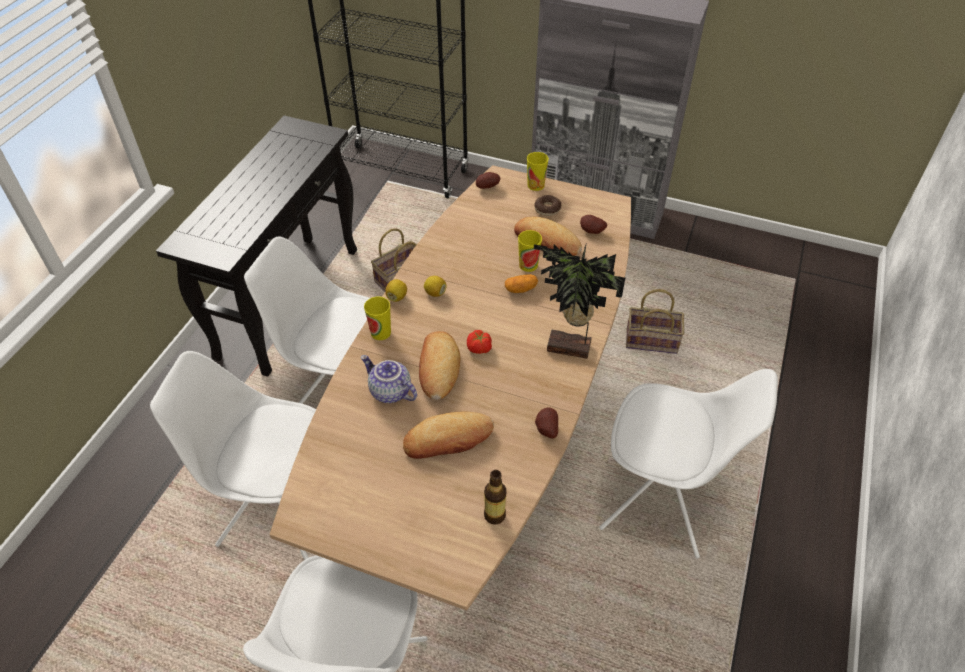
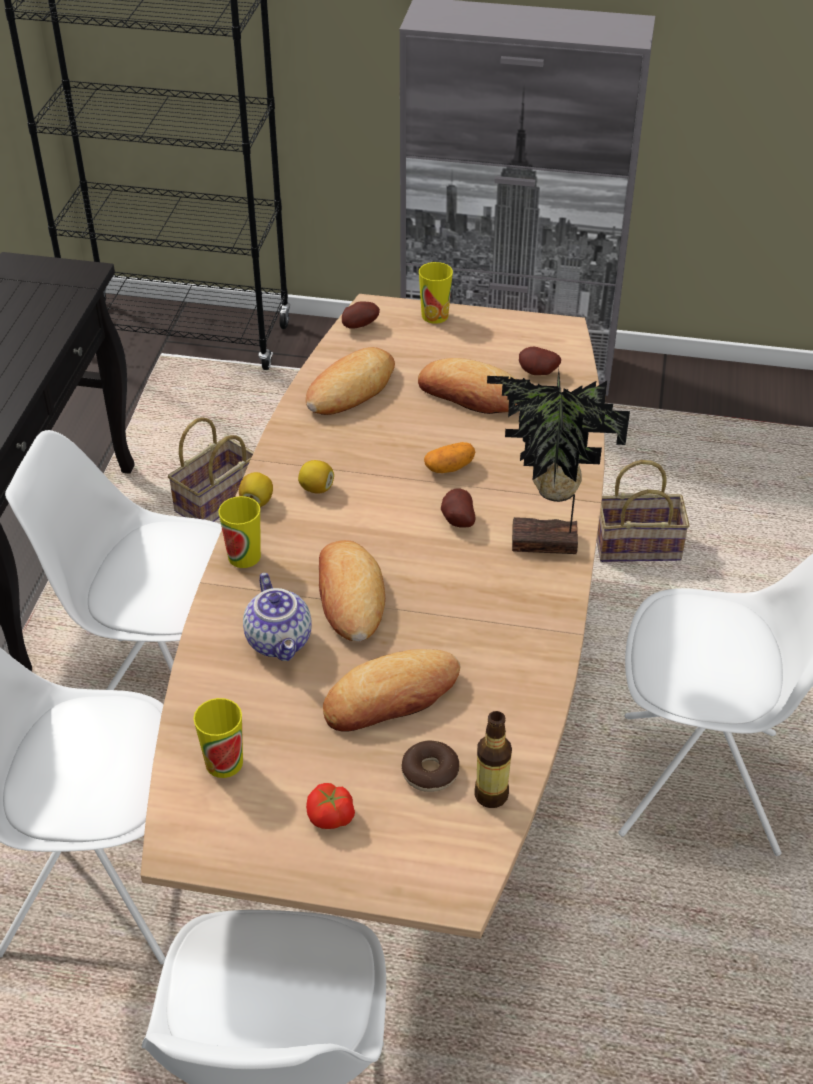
camera: 10 degrees left, 5 degrees down
(389, 392) = (281, 641): teapot -> teapot turned 135 degrees counterclockwise
(472, 228) = (351, 388): none -> bread
(479, 348) = (406, 560): tomato -> tomato (330, 817)
(528, 265) = (452, 431): cup -> cup (224, 762)
(546, 429) = (538, 662): potato -> potato (456, 521)
(547, 209) = (461, 348): donut -> donut (430, 772)

